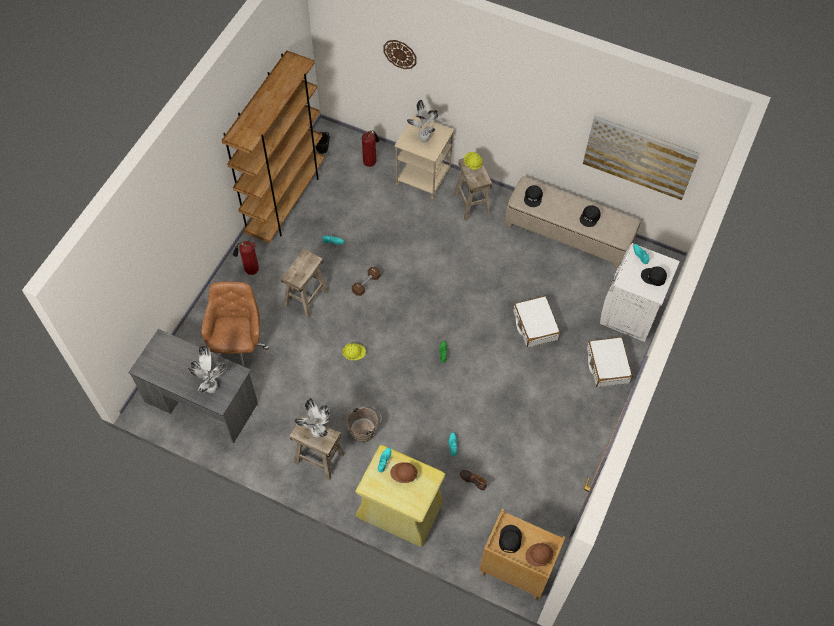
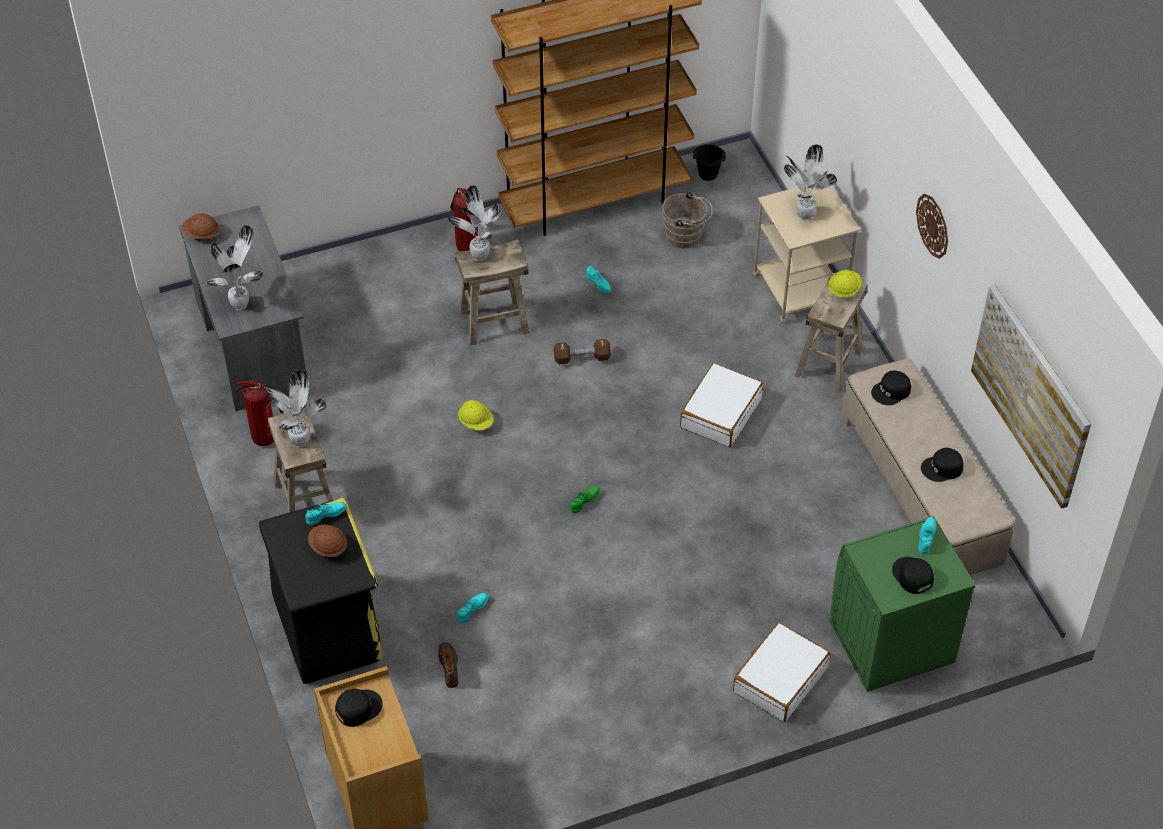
camera: 45 degrees right, 10 degrees down
(239, 347) = (357, 319): brown office chair -> none
(294, 271) = (479, 257): none -> potted plant
(365, 430) = (390, 512): brown bucket -> brown bucket (686, 237)
(370, 161) = (753, 227): fire extinguisher -> fire extinguisher (268, 439)
(399, 509) = (327, 625): yellow nightstand -> black nightstand
(400, 54) = (831, 63): wall clock -> wall clock (933, 225)
(535, 325) = (739, 560): white suitcase -> white suitcase (720, 413)
(538, 557) = (366, 754): brown hard hat -> brown hard hat (201, 235)
(630, 312) = (890, 643): white washing machine -> green washing machine

